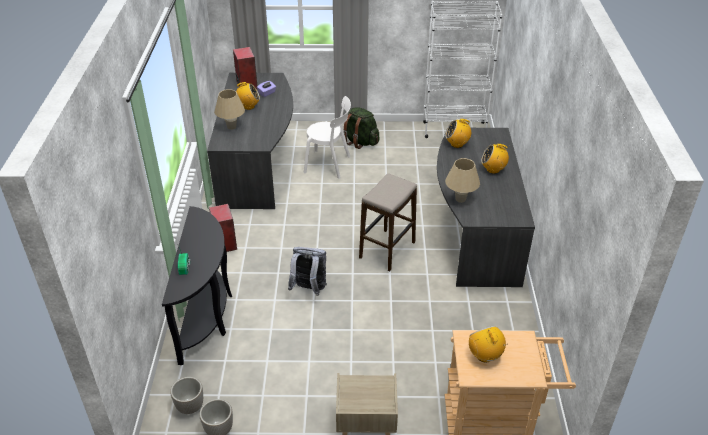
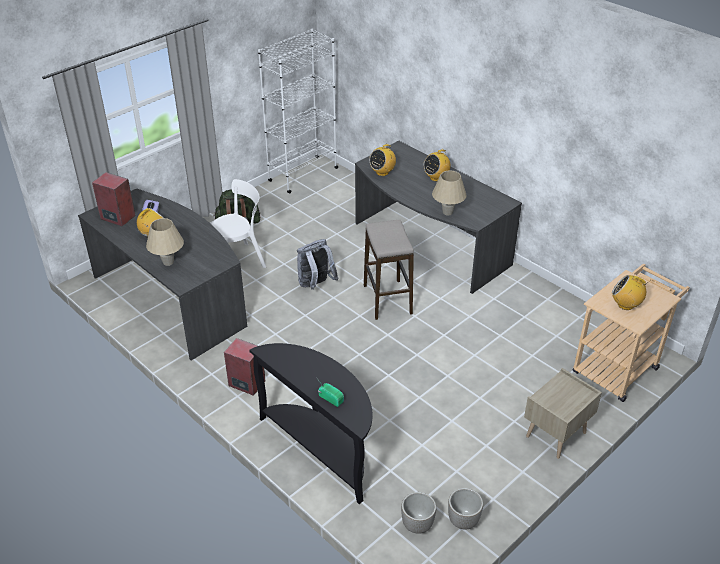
camera: 45 degrees left, 0 degrees up
(309, 289) = (373, 369): grey backpack -> grey backpack (315, 285)

